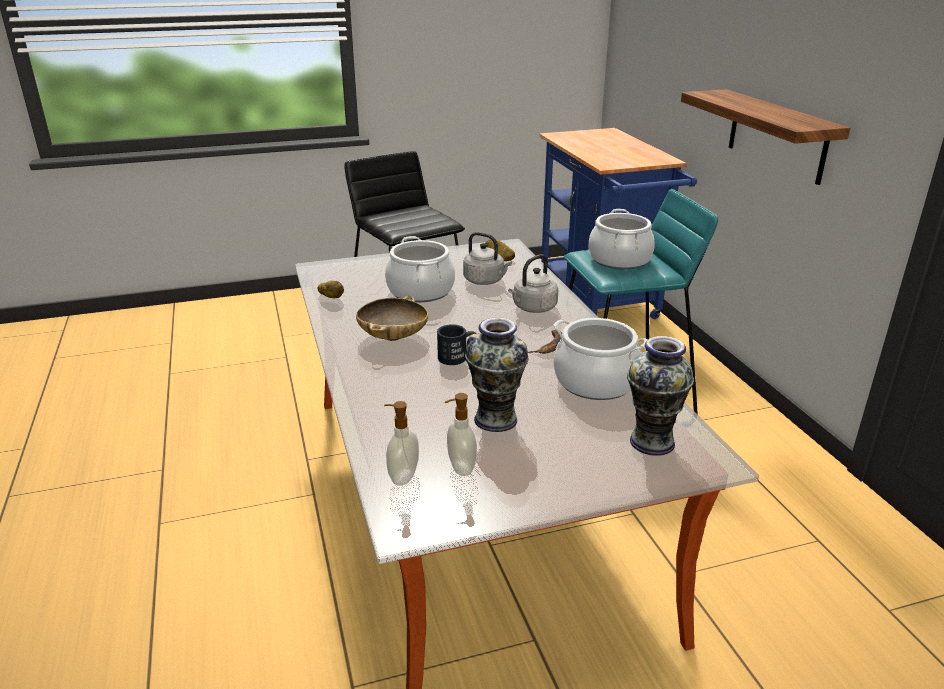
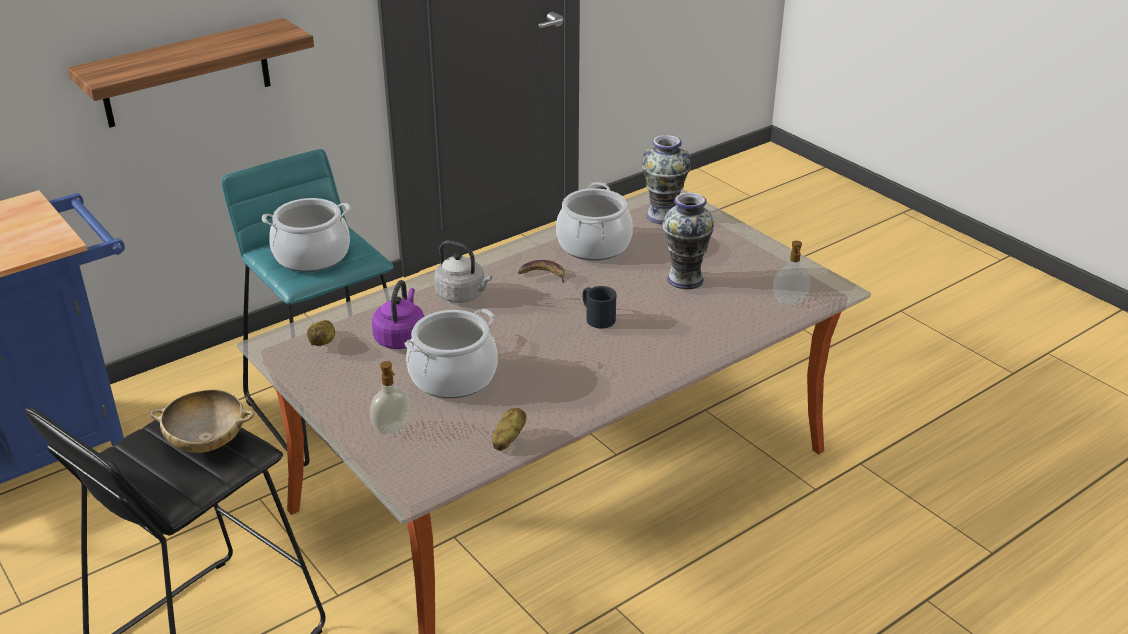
camera: 110 degrees left, 5 degrees up
(393, 337) = (580, 364): beige bowl -> beige bowl (207, 441)
(460, 468) = (758, 282): soap dispenser -> soap dispenser (393, 429)
(485, 281) = (401, 338): grey kettle -> purple kettle

